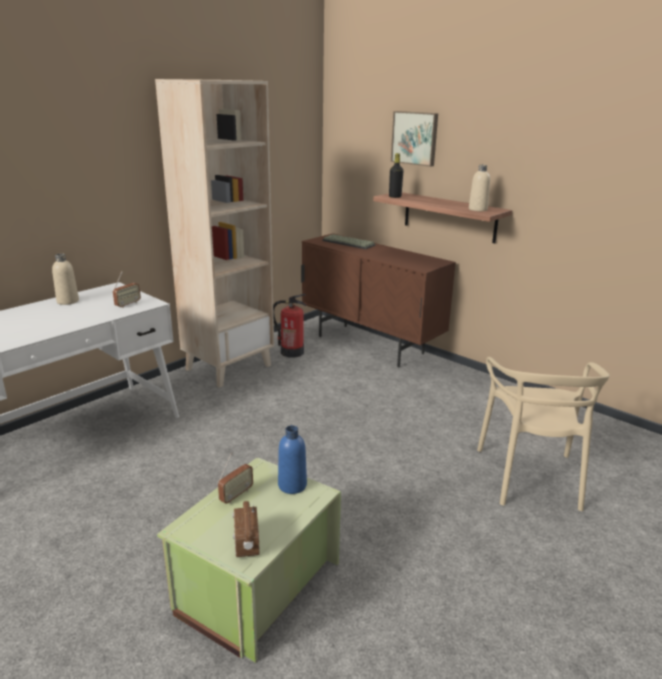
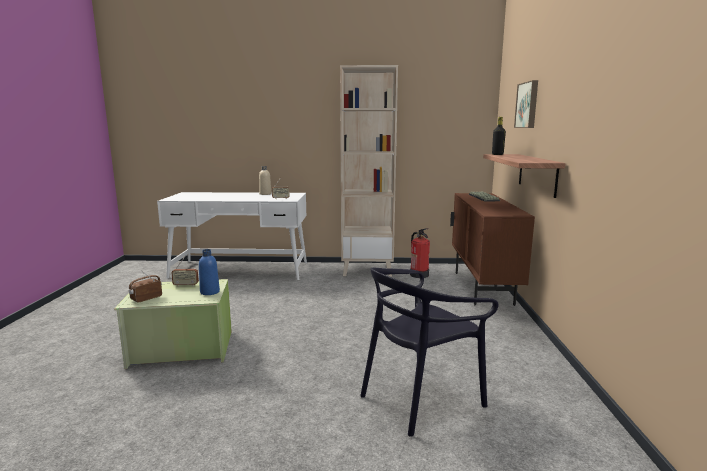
camera: 50 degrees right, 10 degrees down
(478, 209) = (529, 160): beige bottle -> none
(530, 477) = (420, 398): beige chair -> black chair

